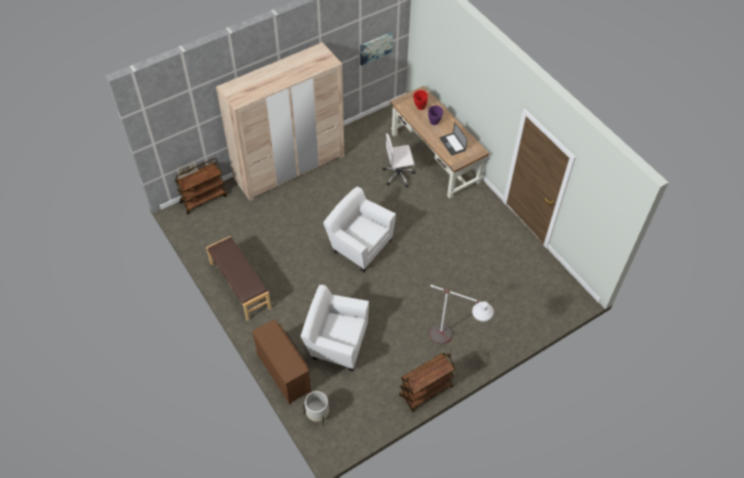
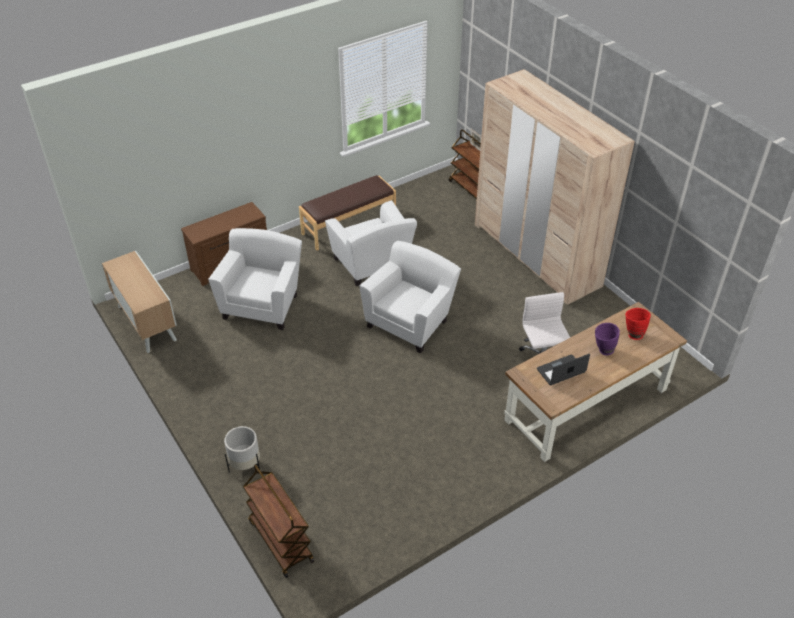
camera: 90 degrees right, 10 degrees down
(294, 269) = (372, 266): none -> white armchair
(317, 414) = (173, 292): white planter -> white planter (245, 465)
(356, 430) = (146, 323): none -> cabinet
(375, 48) = (695, 236): picture -> none
(426, 392) = (181, 385): brown cart -> brown cart (280, 541)
(453, 344) = (247, 415): white floor lamp -> none

